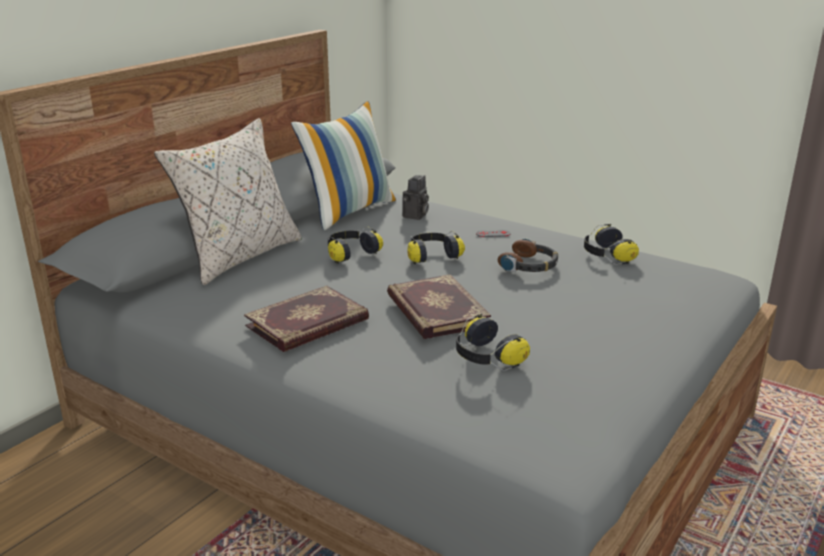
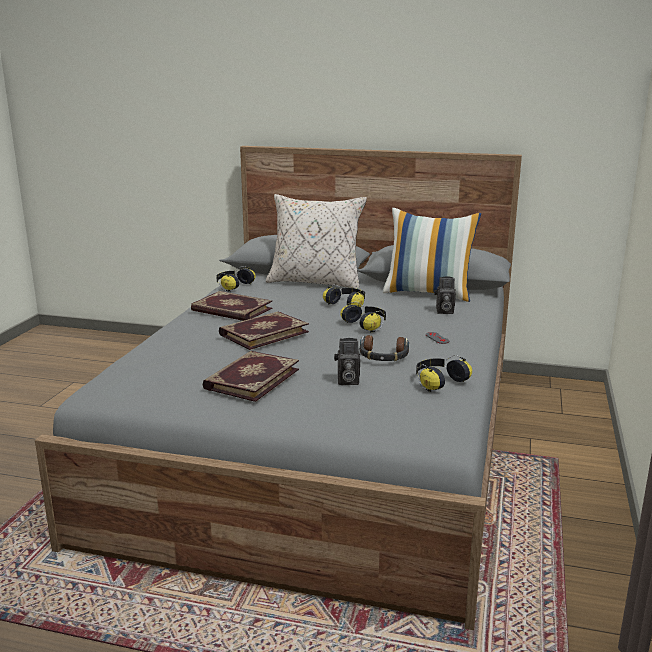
camera: 70 degrees right, 5 degrees down
(486, 358) = (199, 352): headphones -> headphones (233, 286)
(577, 339) = (251, 379): none -> book
(591, 294) = (346, 381): none -> camera

